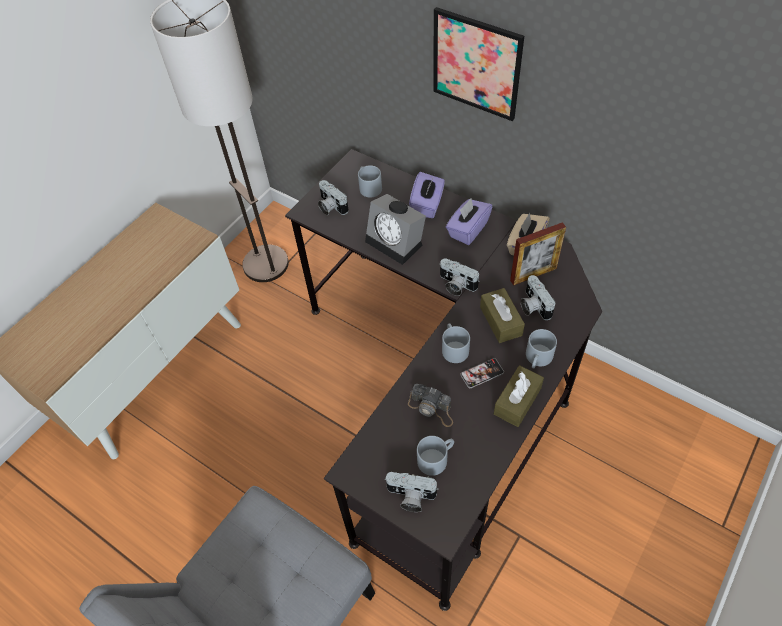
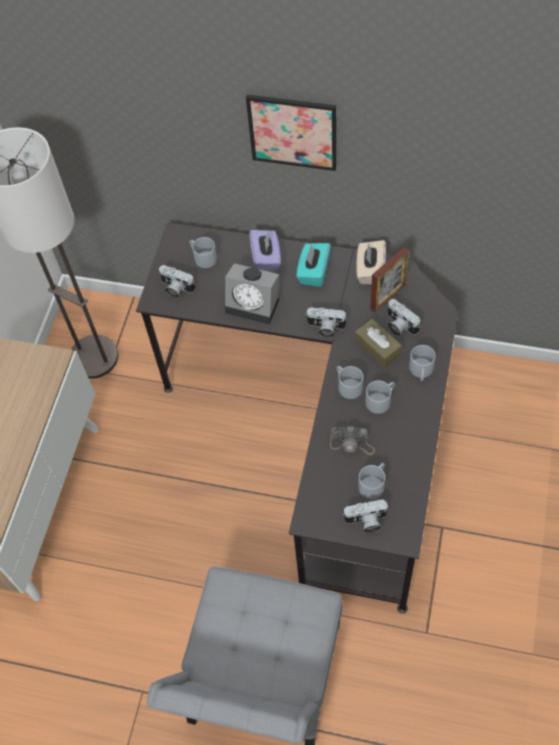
camera: 20 degrees left, 5 degrees up
(467, 230) = (313, 272): purple tissue box -> turquoise tissue box
(482, 373) = (380, 399): phone -> grey mug
(517, 401) = (419, 413): brown tissue box -> none

